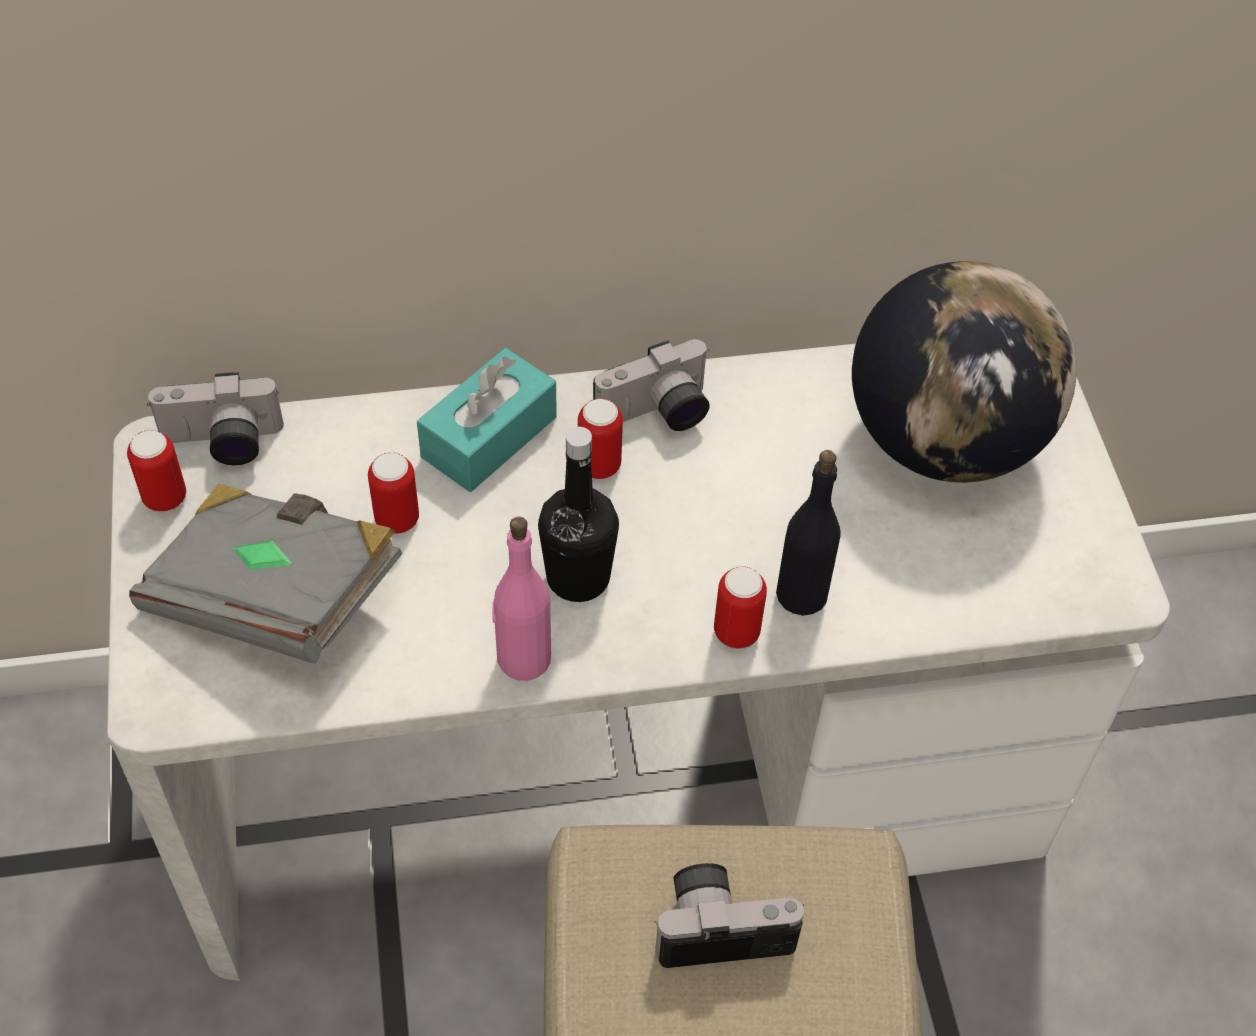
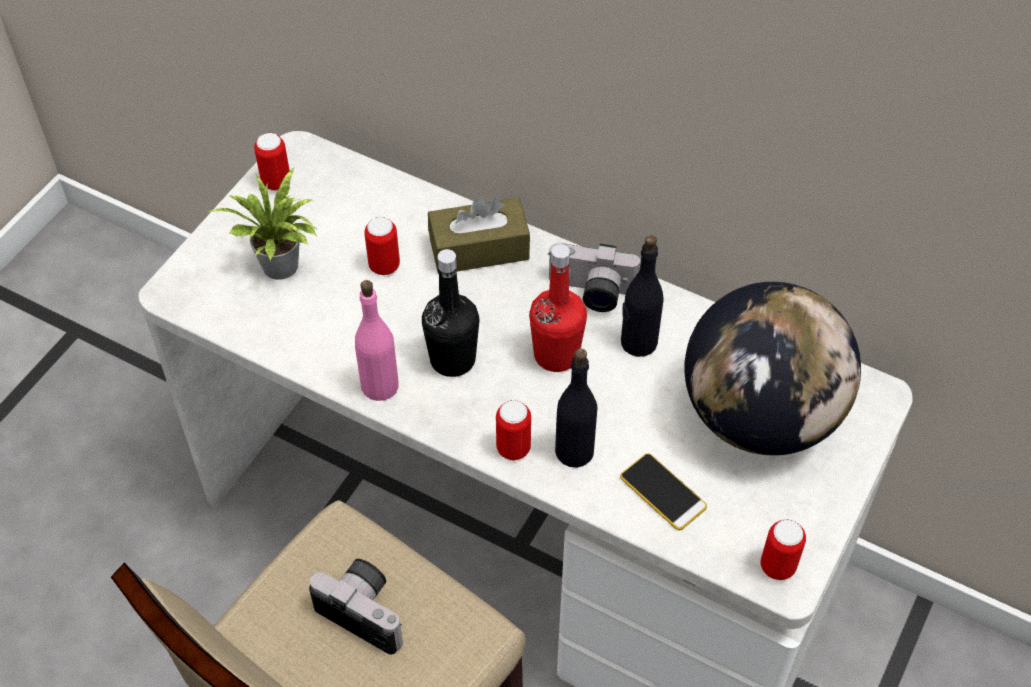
camera: 40 degrees right, 0 degrees up
(222, 444) = (331, 169): camera -> none
(274, 597) = (282, 269): grey book -> potted plant
(489, 437) = (479, 249): turquoise tissue box -> brown tissue box
(599, 466) = (526, 303): can -> can (777, 566)
(684, 503) = (556, 355): none -> red bottle
(755, 438) = (638, 342): none -> black bottle
(927, 579) = (663, 492): none -> phone

